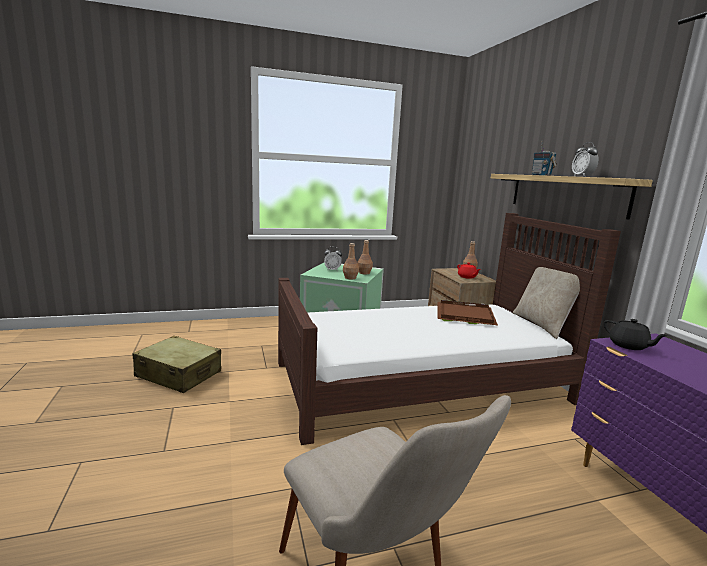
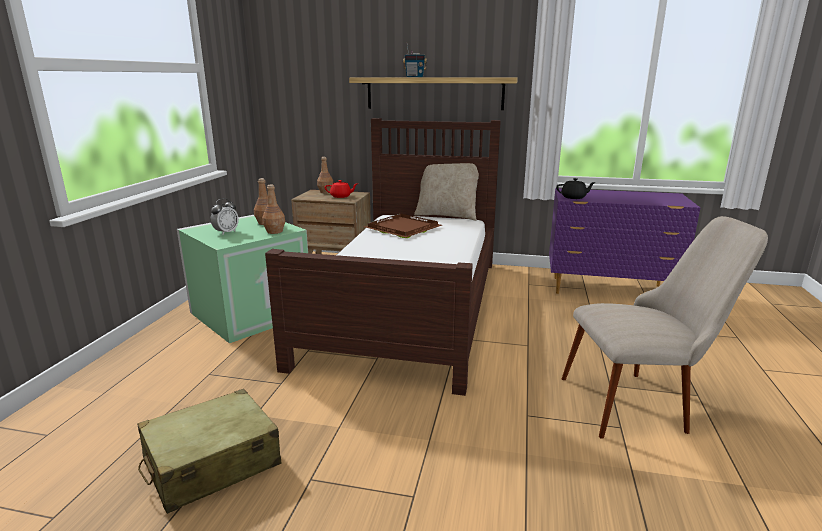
camera: 60 degrees left, 5 degrees up
(582, 176) = (461, 77): alarm clock -> none

